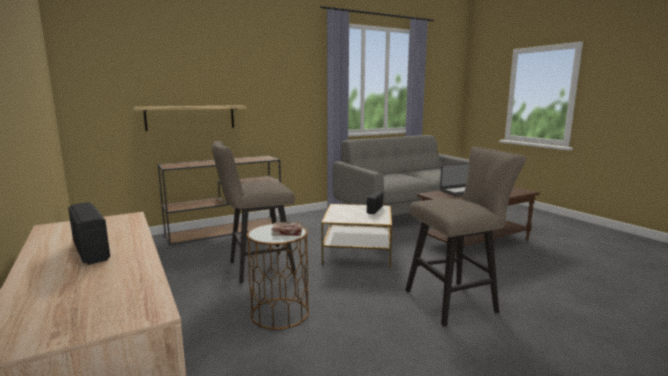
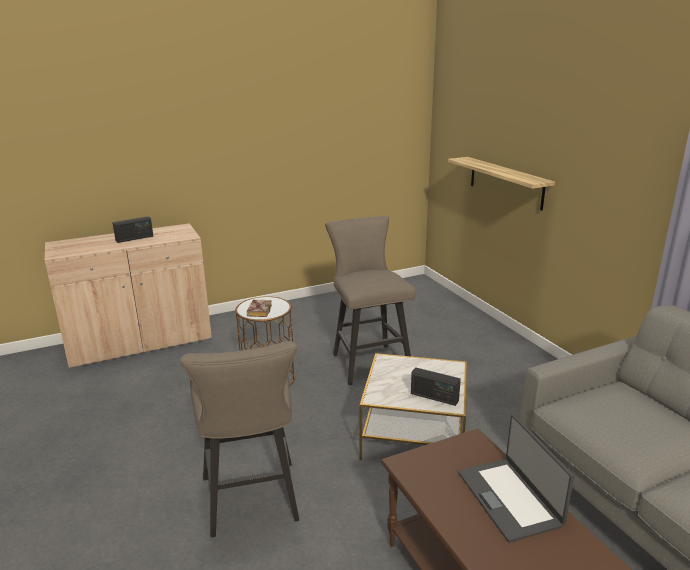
camera: 95 degrees right, 10 degrees up
(226, 230) = (489, 333): brown console table -> none

